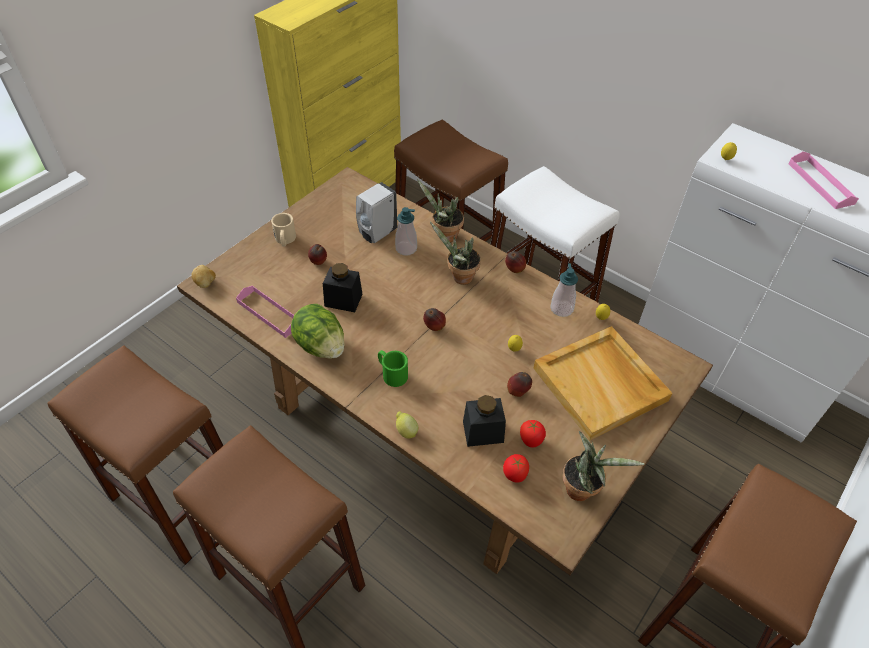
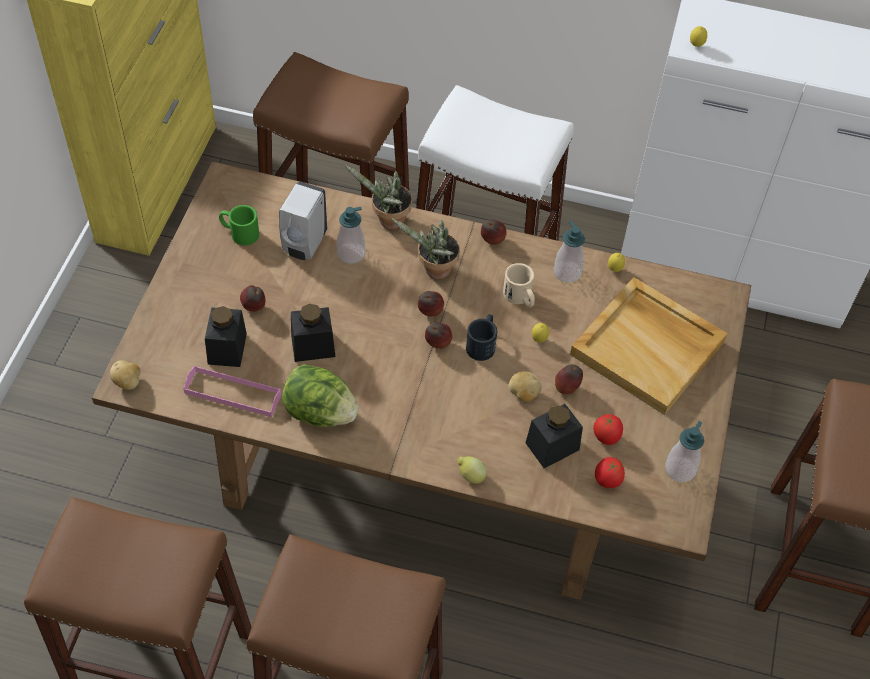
camera: 25 degrees left, 5 degrees up
(284, 283) = (227, 348): none -> black jar
(285, 240) = (194, 291): beige mug -> beige mug (520, 297)
(391, 373) = (419, 416): green mug -> green mug (239, 233)
(441, 304) = (430, 312): none -> apple
(468, 338) = (482, 343): none -> black mug
(481, 384) = (523, 394): none -> potato
(582, 489) = (680, 469): potted plant -> soap dispenser
(820, 183) = (803, 48): pink tray -> none

